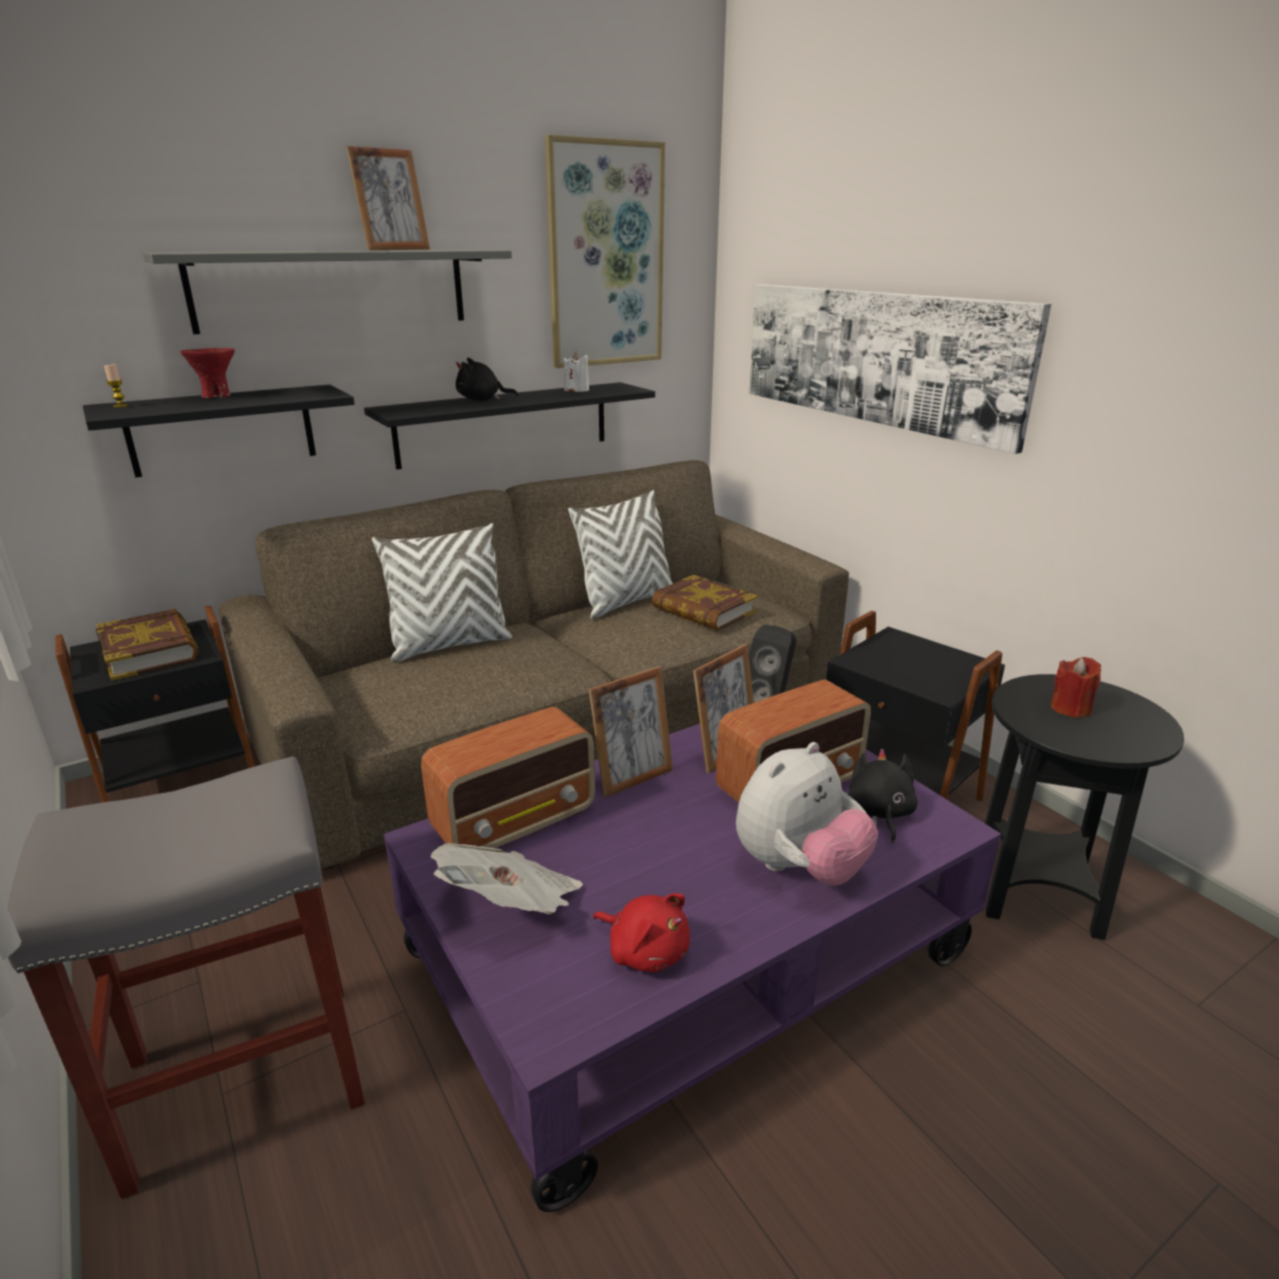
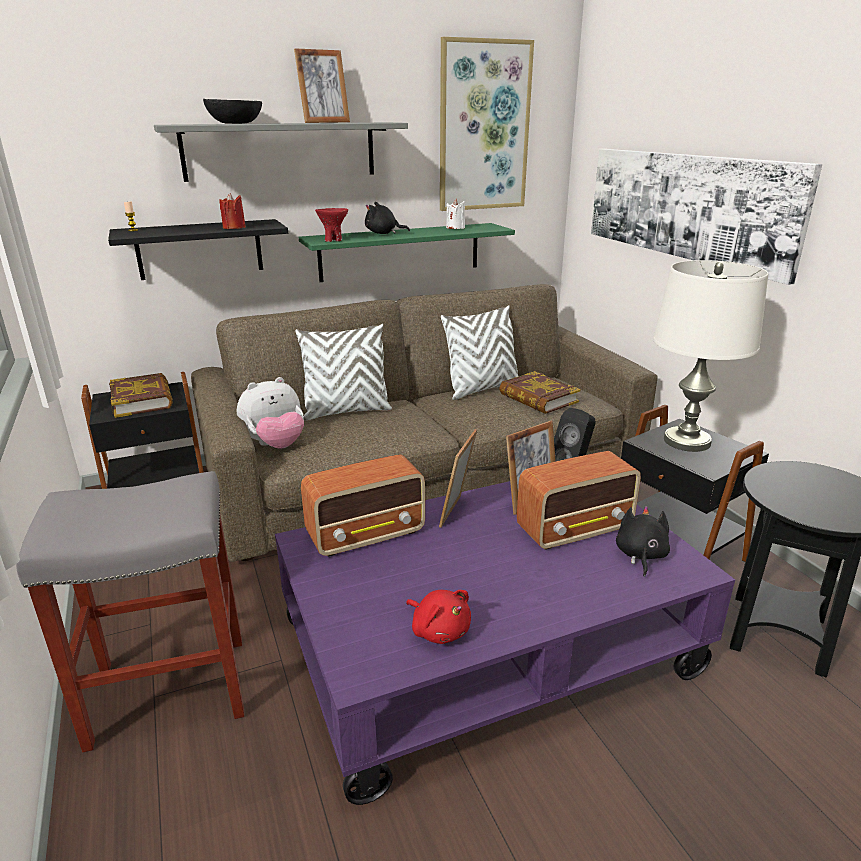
camera: 10 degrees right, 0 degrees up
(216, 396) = (196, 225): red bowl -> red bowl (333, 240)
(266, 251) = (234, 123): none -> black bowl
(504, 424) = (400, 252): black shelf -> green shelf
(513, 906) = (352, 590): newspaper -> none
(632, 778) = (457, 513): picture frame -> picture frame turned 135 degrees clockwise
(799, 867) = (567, 587): plush toy -> plush toy (275, 445)
(904, 656) = (686, 441): none -> white table lamp
(1070, 708) = (807, 488): red candle -> red candle (234, 228)

